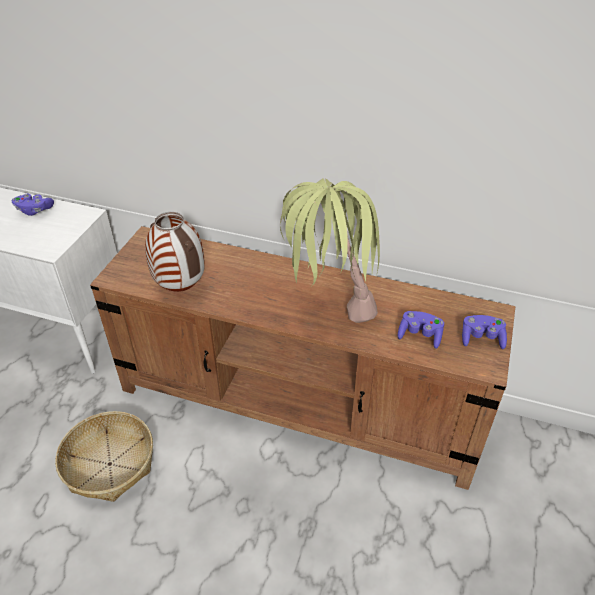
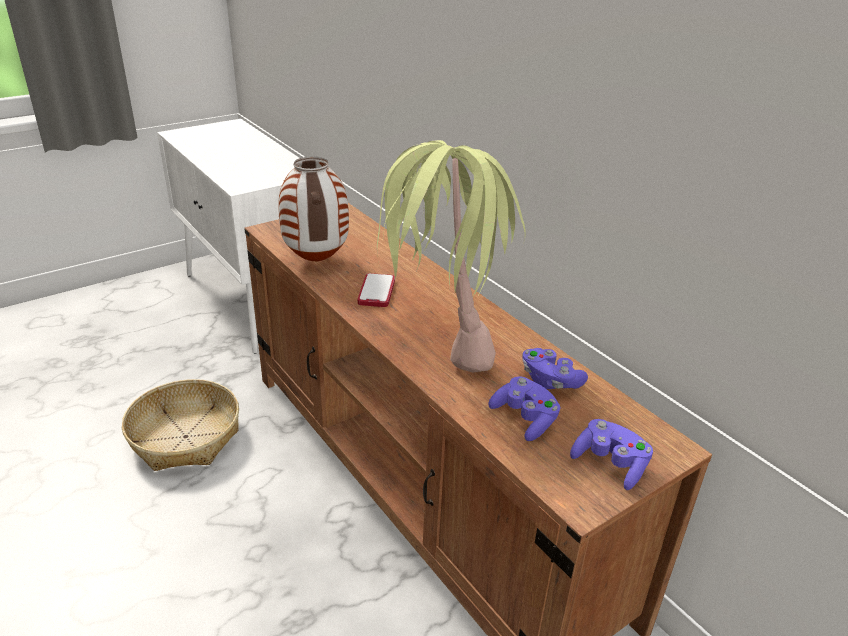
camera: 35 degrees right, 10 degrees down
(34, 210) = (267, 156): purple game controller -> purple game controller (550, 381)
(248, 292) = (376, 292): none -> phone

